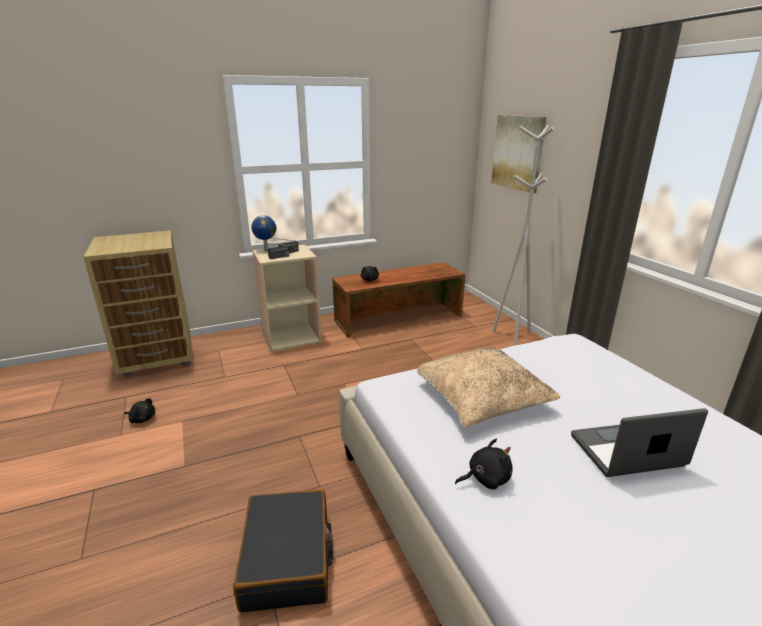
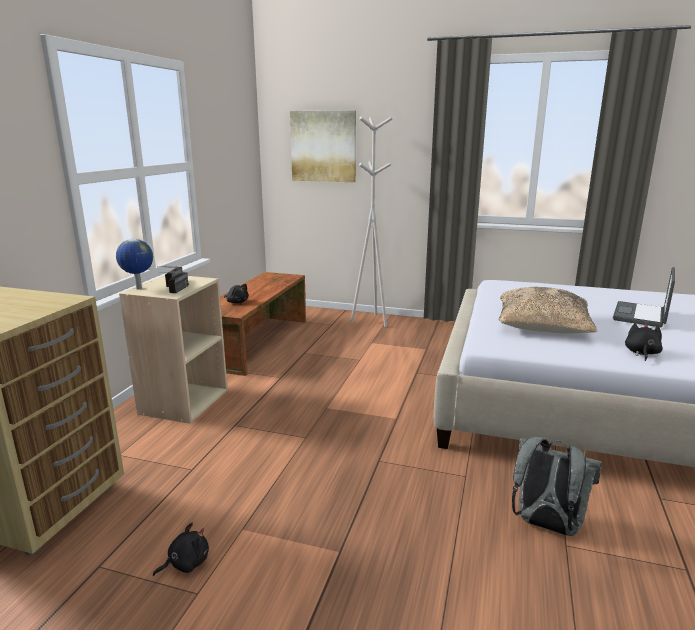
camera: 50 degrees left, 5 degrees down
(288, 559) = (545, 525): black suitcase -> grey backpack

